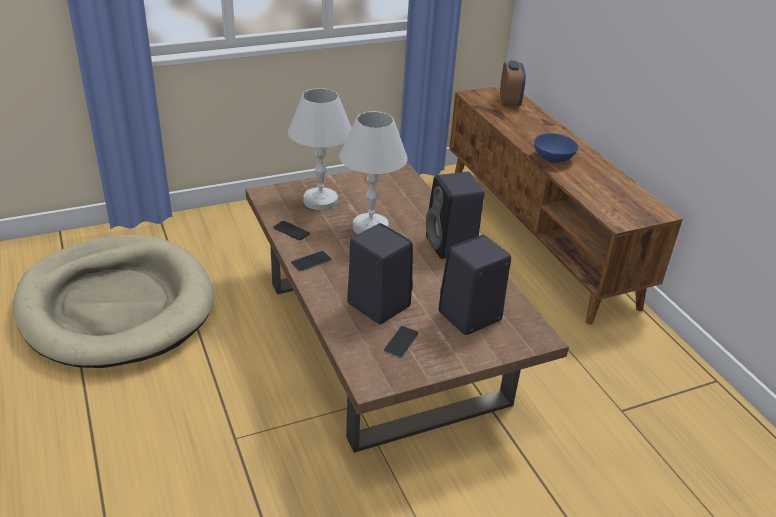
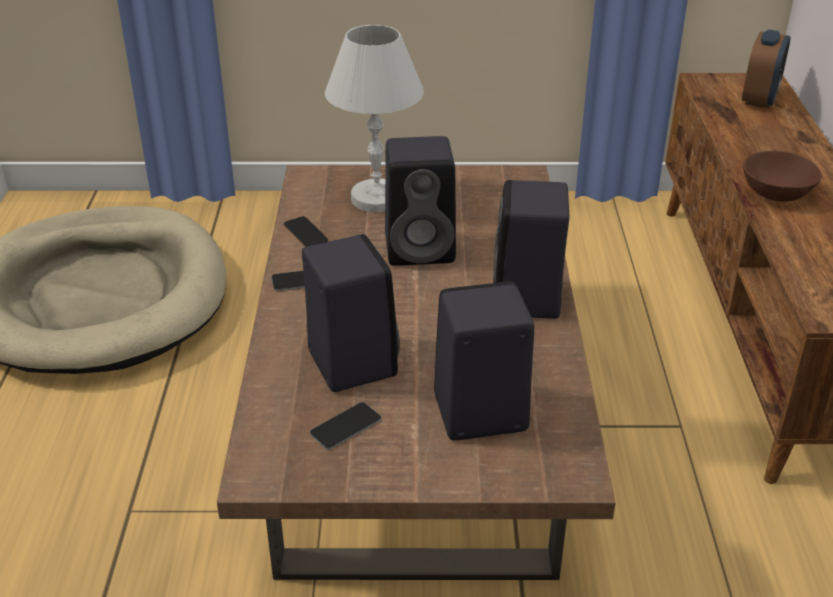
camera: 25 degrees right, 0 degrees up
(370, 227) = (422, 248): white table lamp -> black speaker
(552, 158) = (775, 193): blue bowl -> brown bowl

